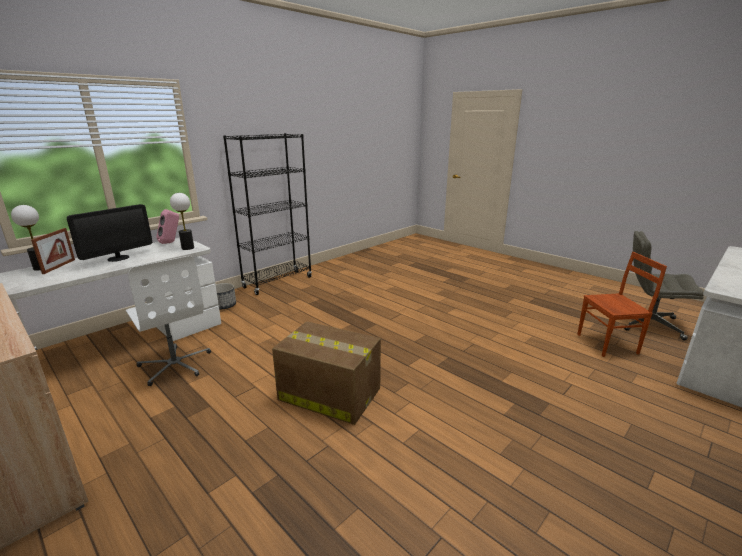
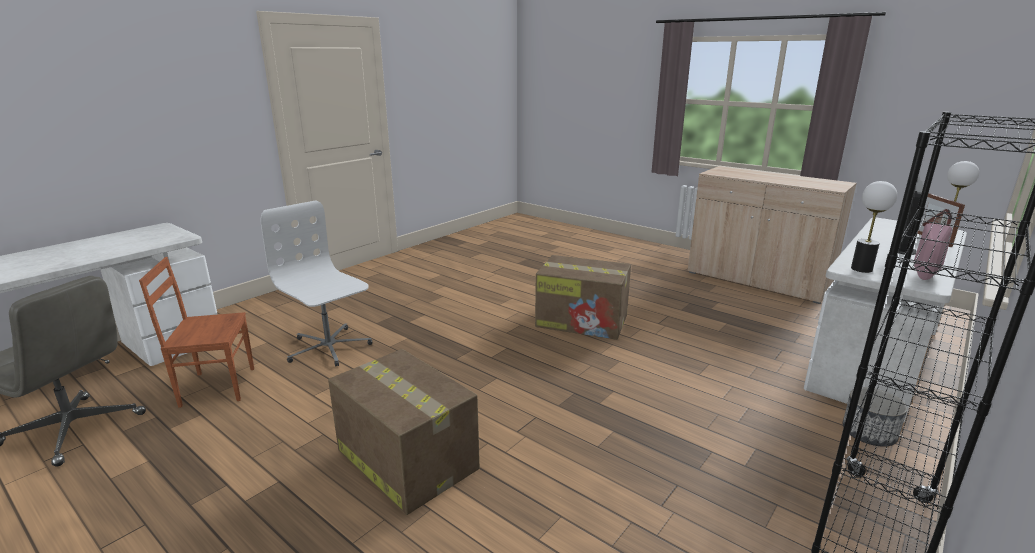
camera: 175 degrees right, 0 degrees up
(175, 364) = (769, 337): white office chair -> white office chair (328, 348)
(454, 306) = (406, 458): none -> cardboard box

